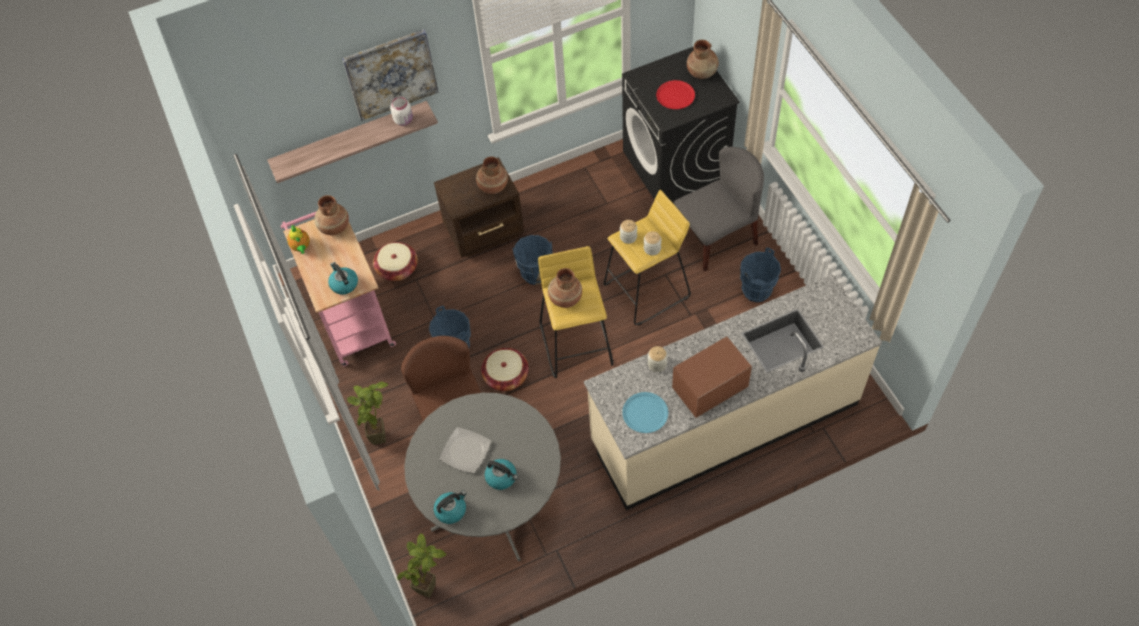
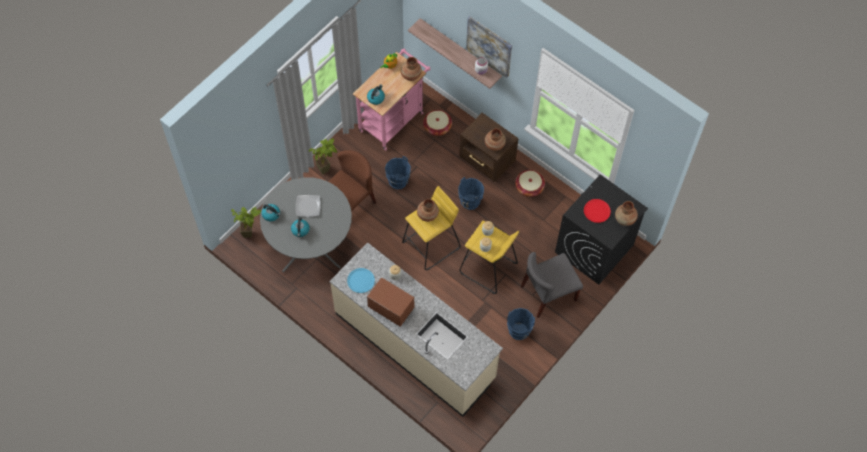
camera: 60 degrees right, 5 degrees up
(506, 376) = (392, 216): basket -> basket (529, 187)
(716, 238) = (548, 294): grey chair -> grey chair turned 120 degrees clockwise

